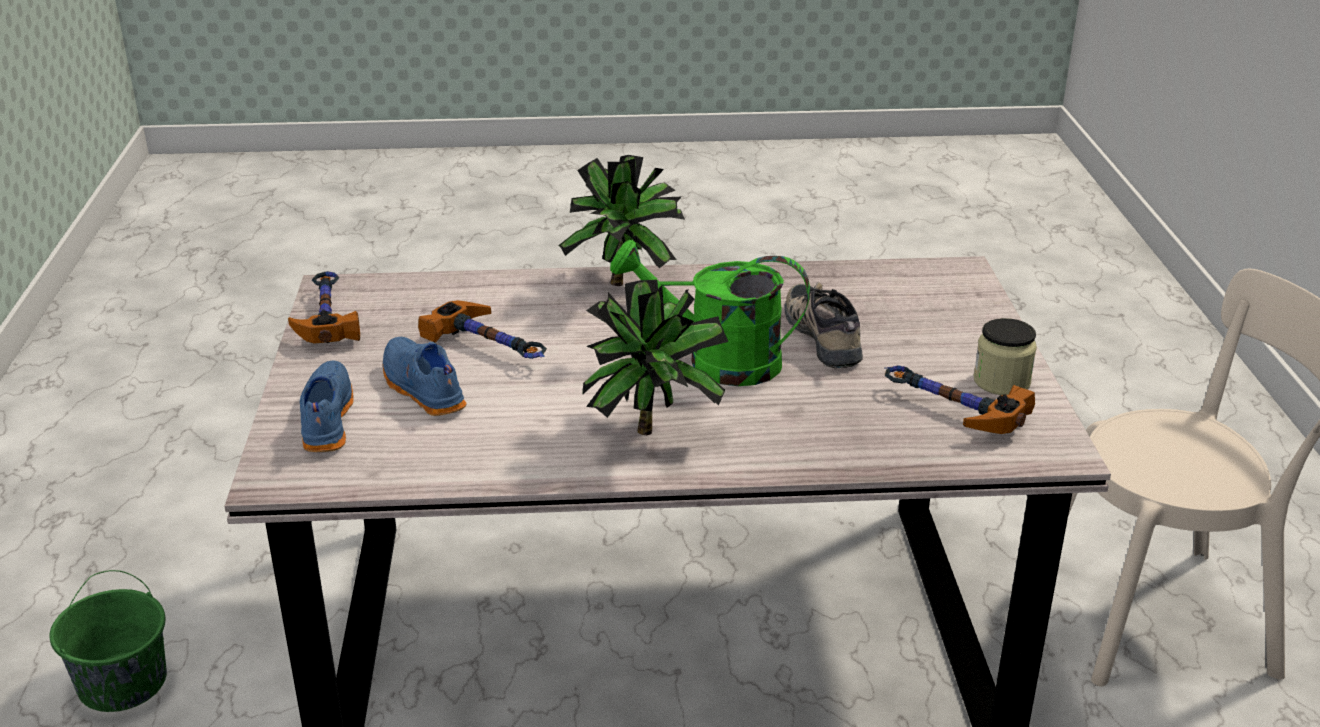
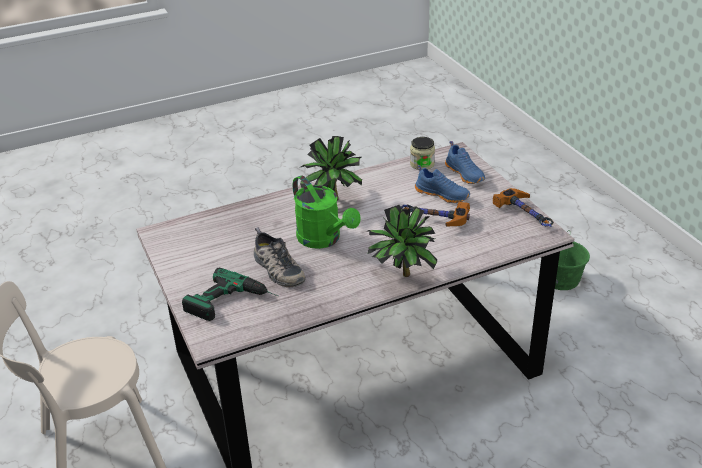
camera: 160 degrees right, 5 degrees up
(717, 361) = (324, 239): green watering can -> green watering can turned 60 degrees clockwise
(916, 304) = (233, 303): none -> power drill
(948, 411) = (207, 240): hammer -> none
(1001, 381) = (183, 262): jar -> jar (422, 164)

